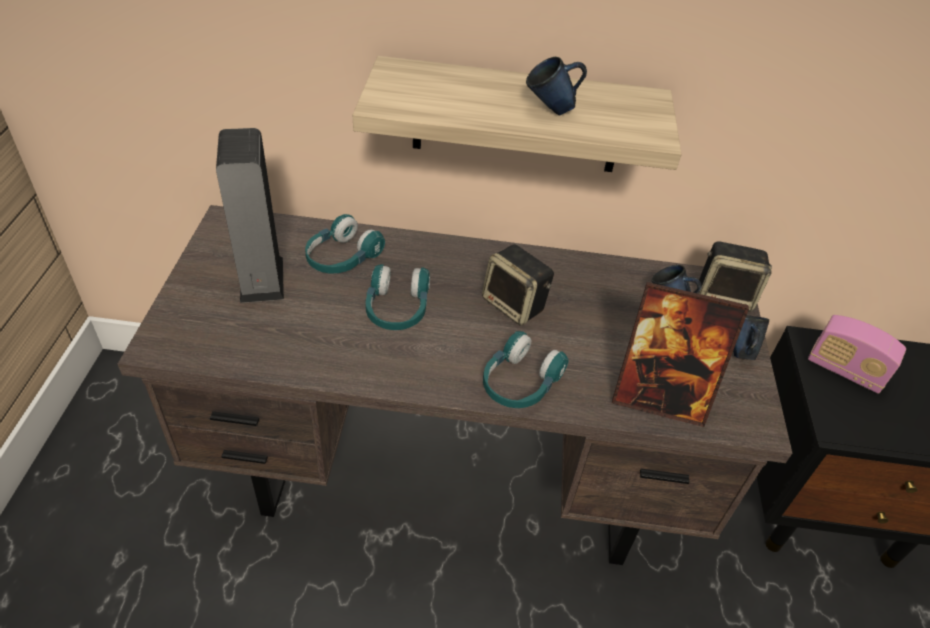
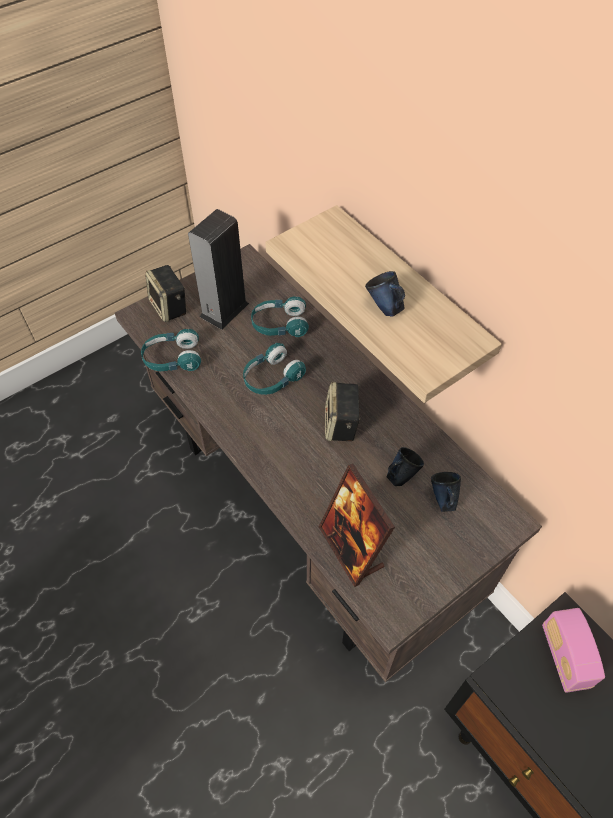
camera: 50 degrees right, 10 degrees up
(519, 383) = (283, 472): turquoise headphones -> turquoise headphones (172, 358)
(725, 296) = (494, 526): speaker -> speaker (170, 307)
(739, 351) = (448, 567): blue mug -> blue mug (401, 476)

